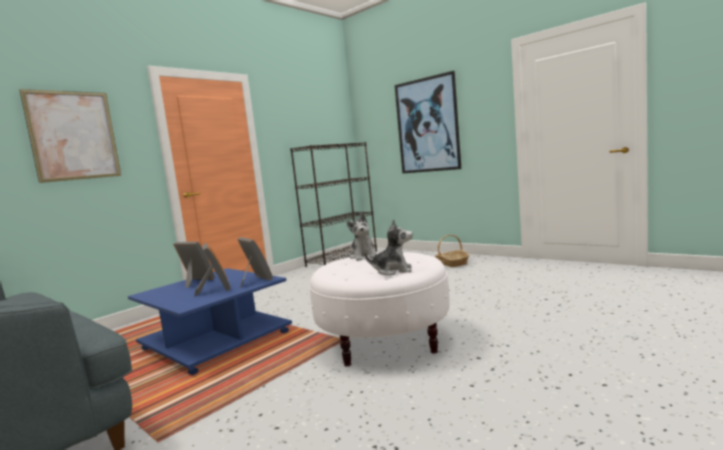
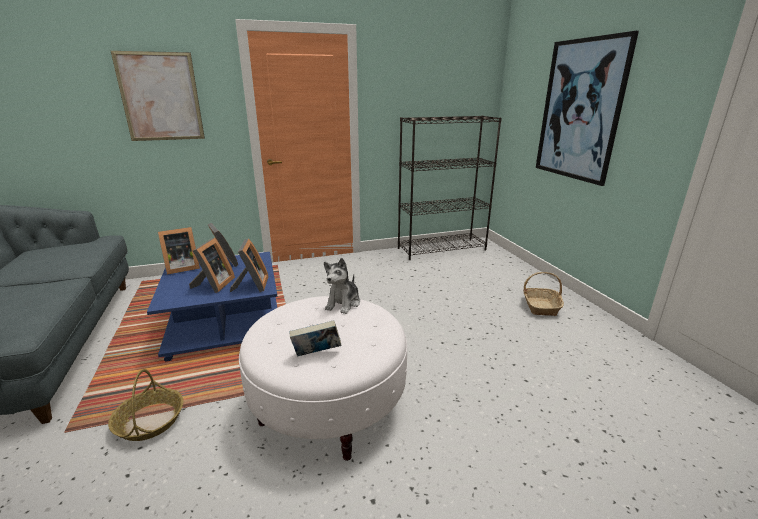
camera: 30 degrees right, 15 degrees up
(154, 293) = (181, 268): none -> picture frame
(242, 402) = (150, 421): none -> basket
(393, 271) = (316, 354): plush toy -> book

